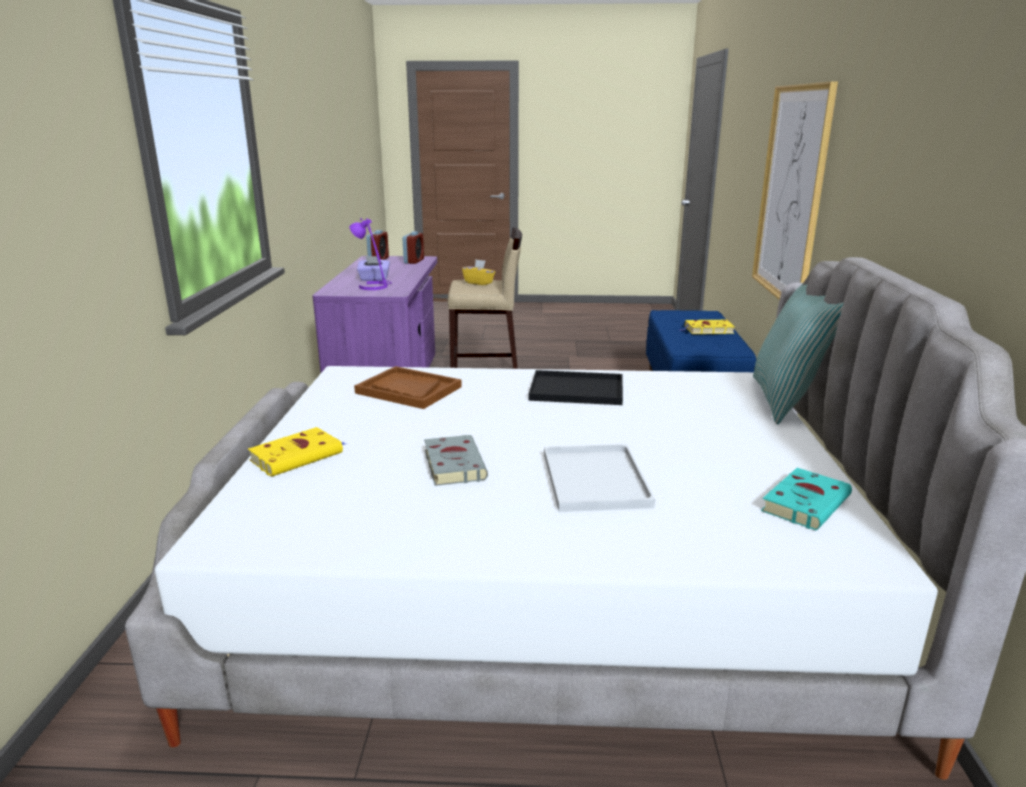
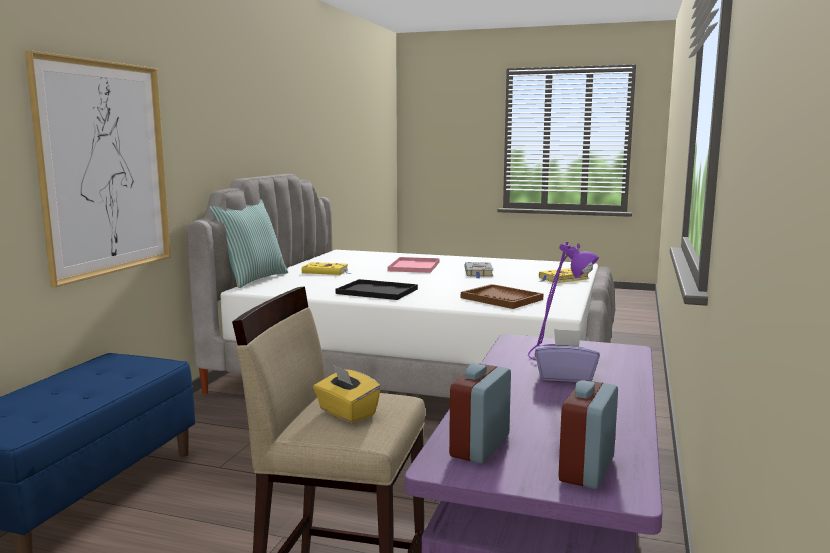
camera: 165 degrees left, 10 degrees down
(593, 478) = (414, 266): white tray -> pink tray
(707, 330) = (58, 390): yellow book -> yellow book (326, 272)
(806, 503) = (336, 258): turquoise book -> none

